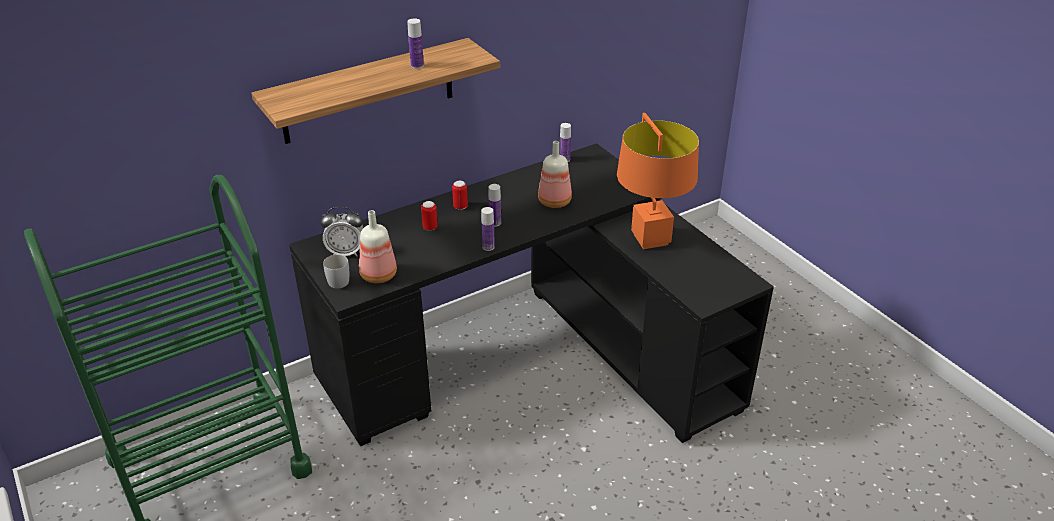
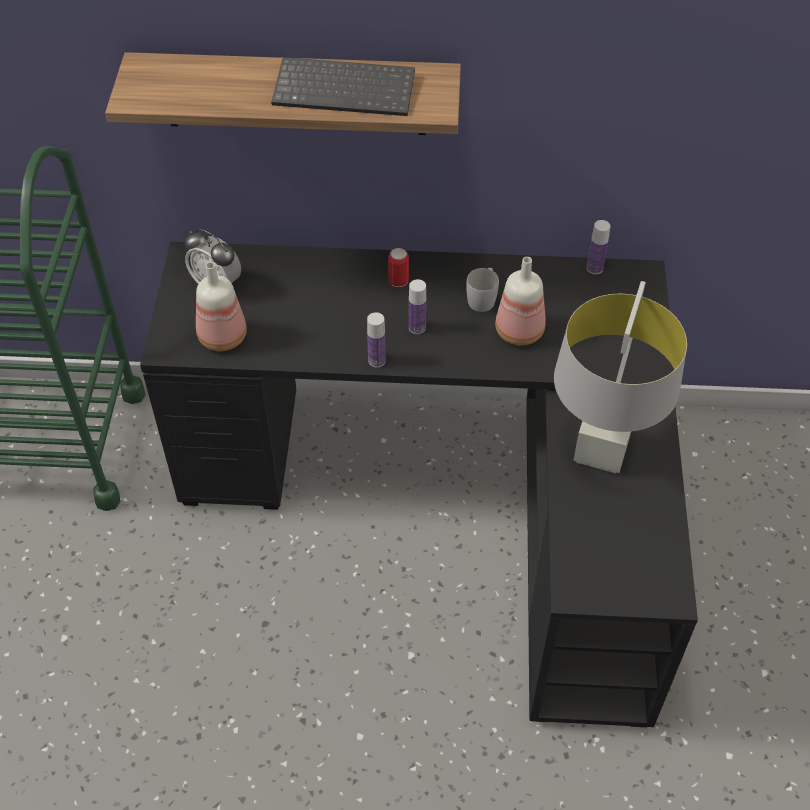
camera: 35 degrees right, 15 degrees up
(338, 279) = (177, 319): white mug -> white mug (483, 298)
(417, 65) = (346, 89): bottle -> keyboard
(430, 228) = (336, 296): can -> none
(650, 239) = (601, 451): orange table lamp -> grey table lamp

